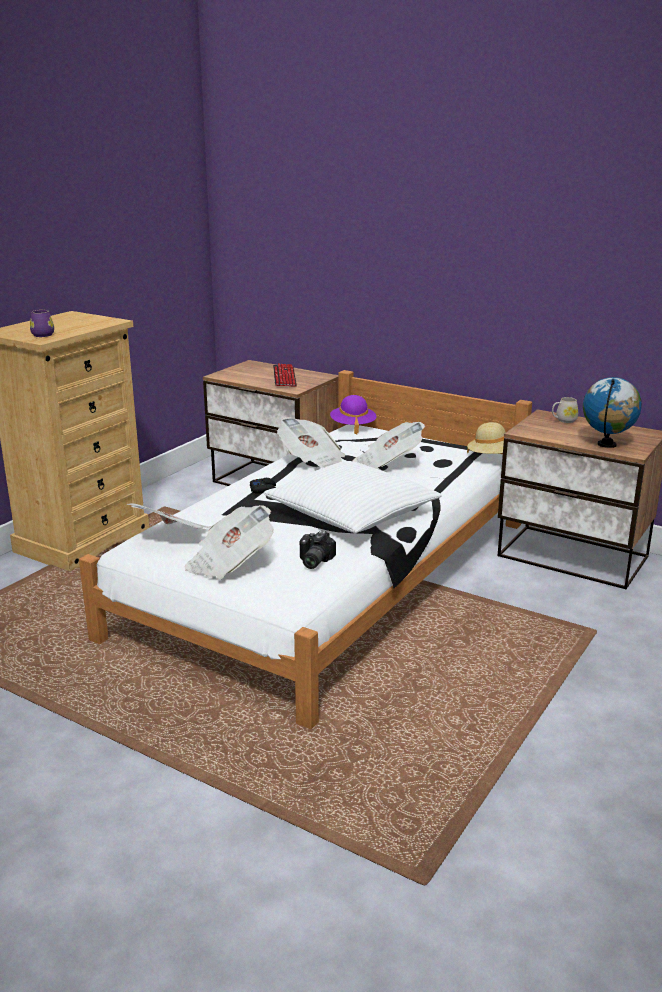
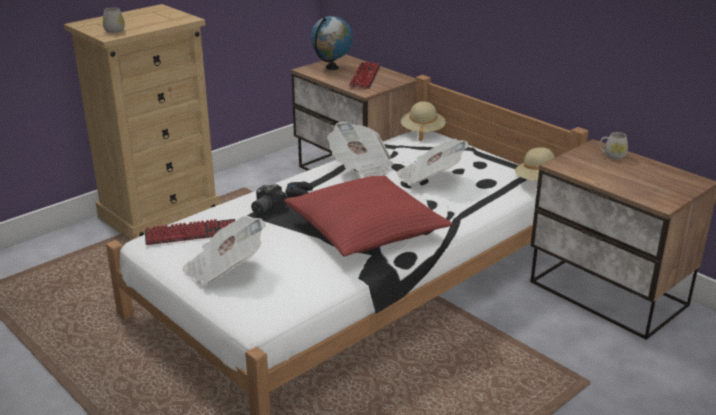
camera: 15 degrees right, 5 degrees up
(43, 334) = (115, 30): purple mug -> white mug
(173, 537) = (191, 233): newspaper -> keyboard
(313, 561) = (299, 278): camera -> camera (265, 208)
(351, 513) = (365, 229): white pillow -> red pillow
(352, 426) = (422, 132): purple hat -> beige hat
(607, 445) = (639, 191): globe -> globe (332, 68)

